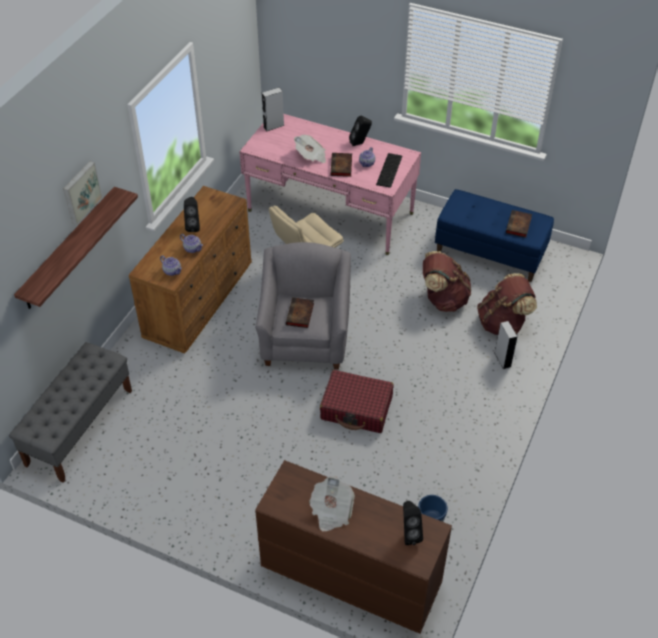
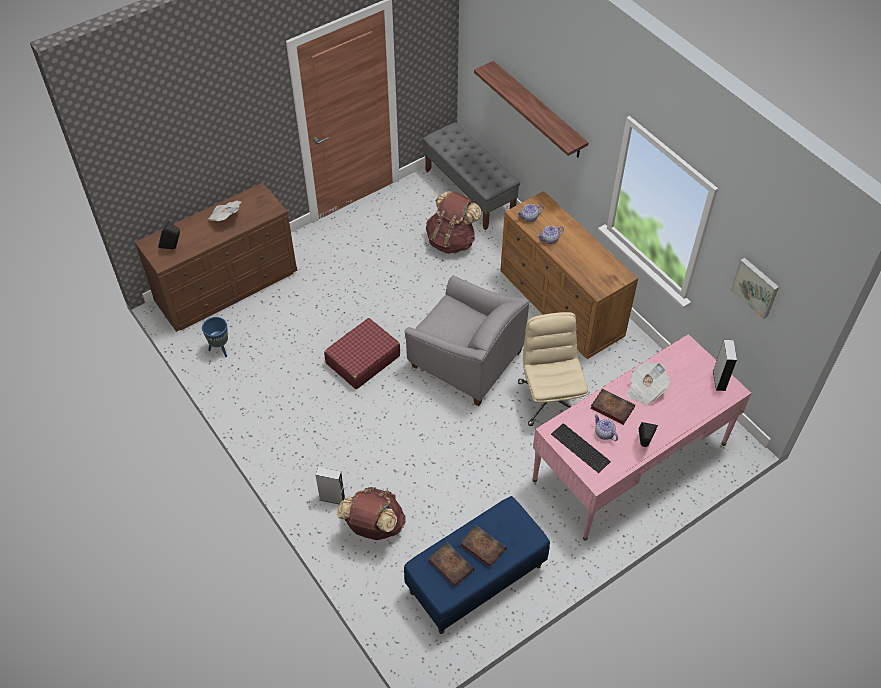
camera: 120 degrees right, 5 degrees up
(80, 192) = (561, 94): picture -> picture (756, 287)
(193, 226) = (580, 250): black speaker -> none
(300, 315) = (452, 317): book -> book (481, 547)
(443, 299) = (439, 493): brown backpack -> brown backpack (451, 241)

